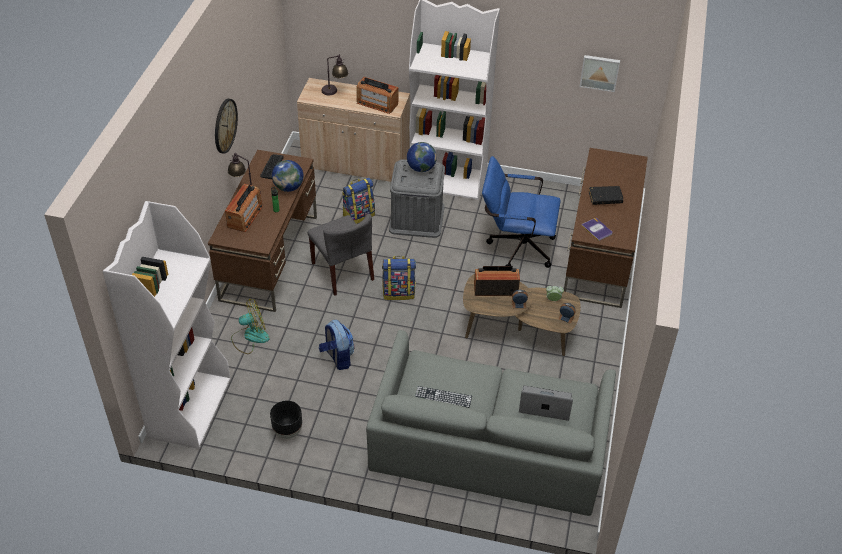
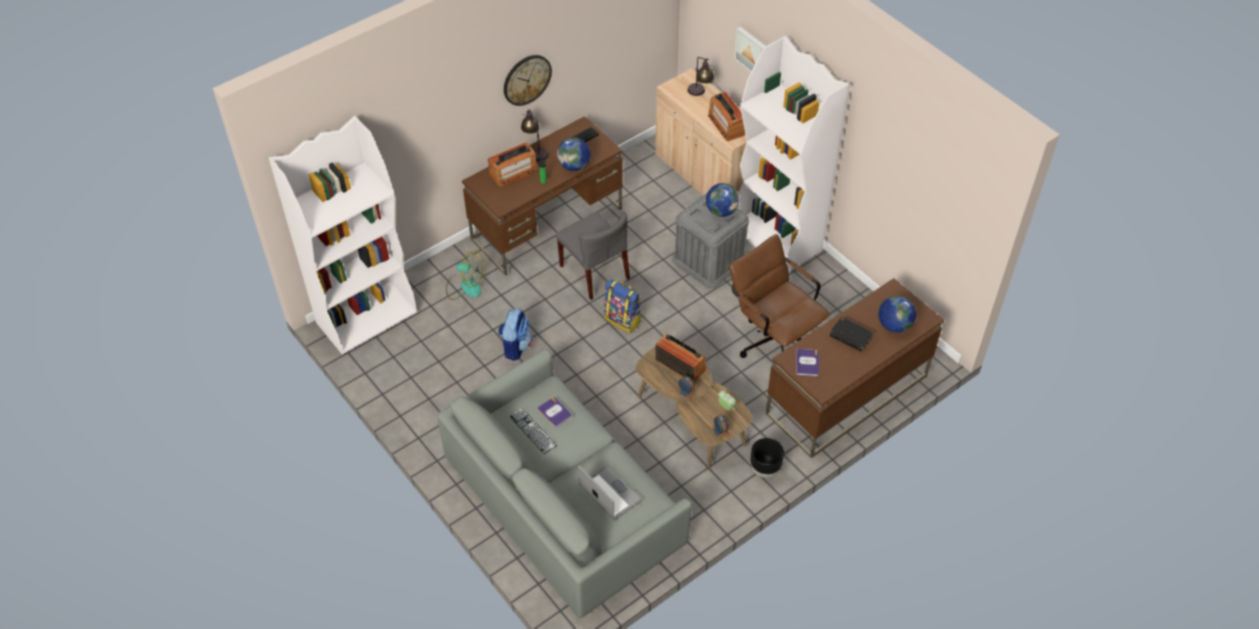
camera: 40 degrees right, 5 degrees up
(288, 431) = (418, 383): black planter -> black planter (765, 469)
(343, 271) = (595, 272): grey chair -> grey chair turned 45 degrees counterclockwise
(358, 215) = (660, 227): backpack -> none
(444, 374) = (554, 412): none -> book
(515, 247) = (773, 339): blue office chair -> brown office chair
(599, 72) = (931, 202): picture -> picture (752, 51)
(622, 176) = (894, 325): none -> globe

